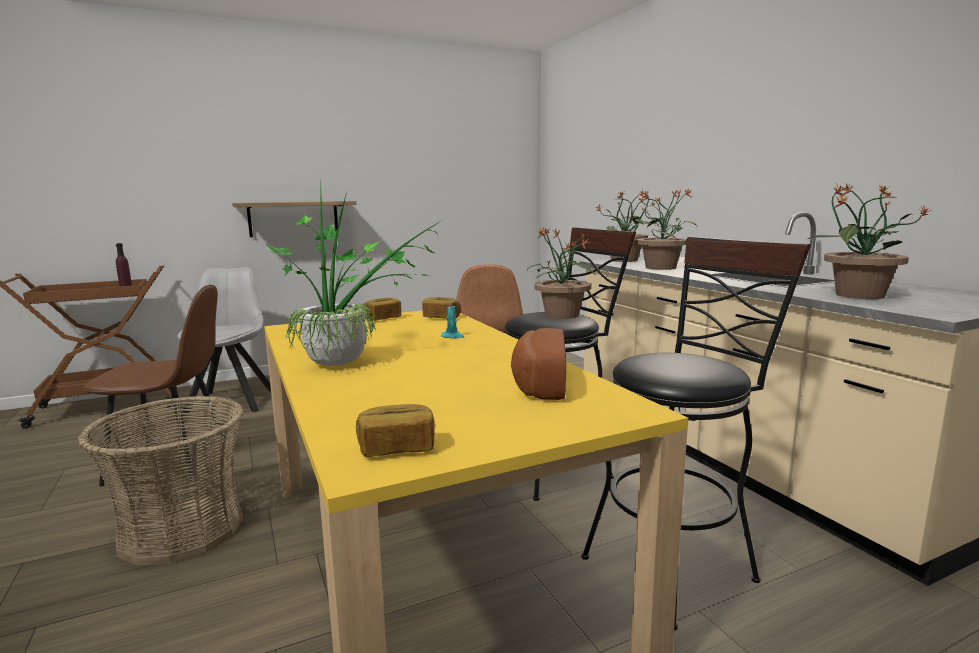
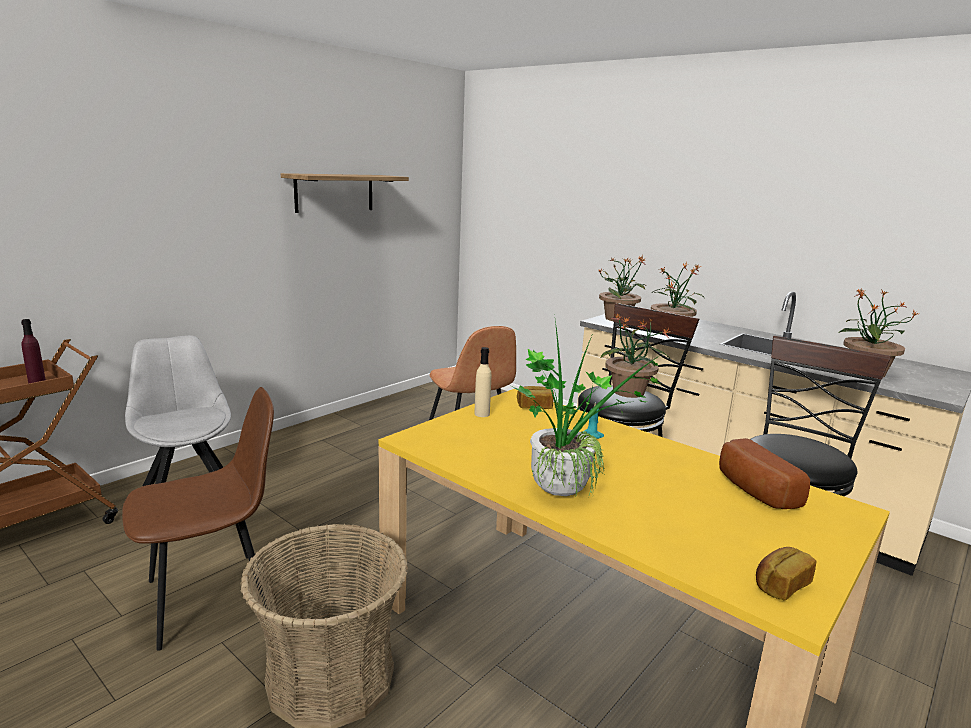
camera: 25 degrees left, 5 degrees up
(293, 218) = (222, 265): shelf -> shelf (334, 192)
(382, 319) = (482, 414): bread -> beige bottle

